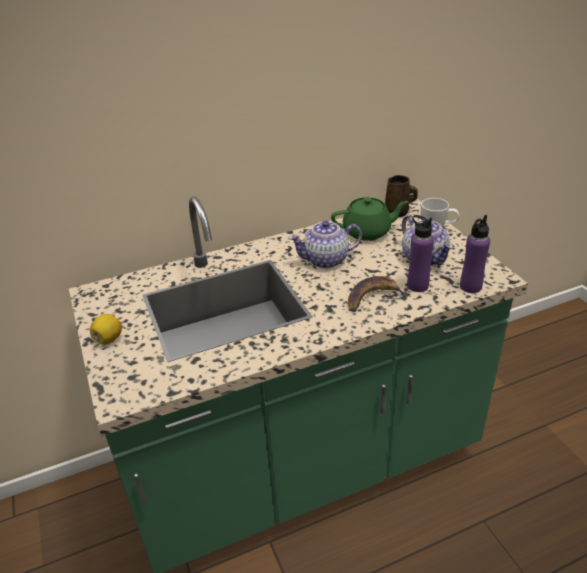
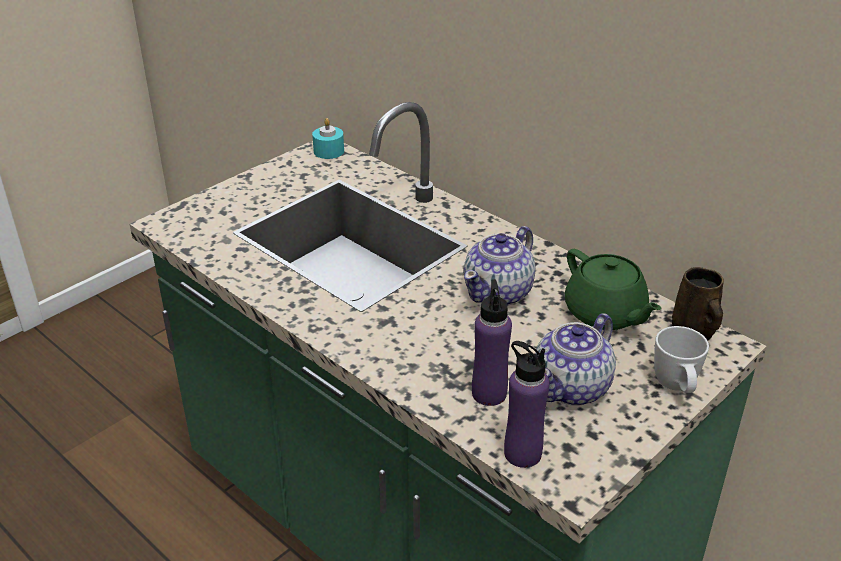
camera: 65 degrees right, 0 degrees up
(97, 291) = (328, 151): none -> turquoise candle
(109, 339) = (253, 186): lemon -> none
(326, 260) = (499, 292): teapot -> teapot turned 105 degrees counterclockwise
(373, 297) = (432, 355): banana -> none

